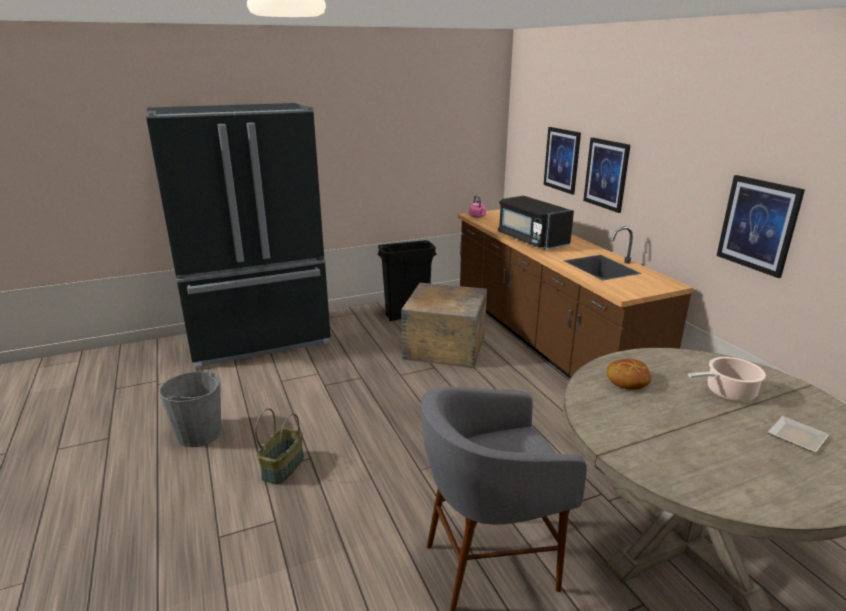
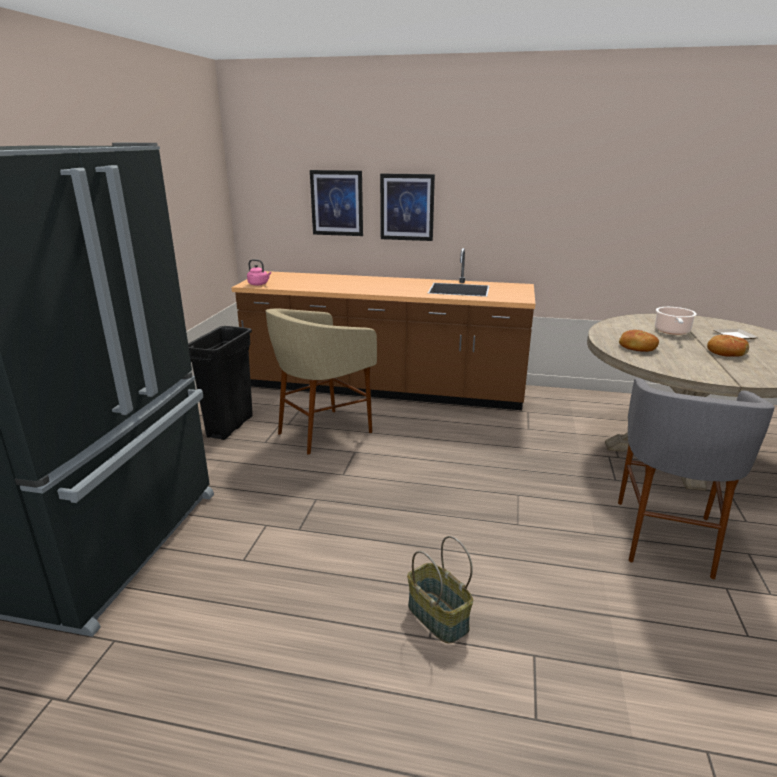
camera: 55 degrees left, 0 degrees up
(199, 434) = (284, 680): grey bucket -> none
(444, 346) = (323, 432): crate -> beige stool
(531, 240) = (362, 287): black microwave -> none
(710, 435) = (726, 352): none -> bread
(758, 225) = (581, 219): picture -> none

